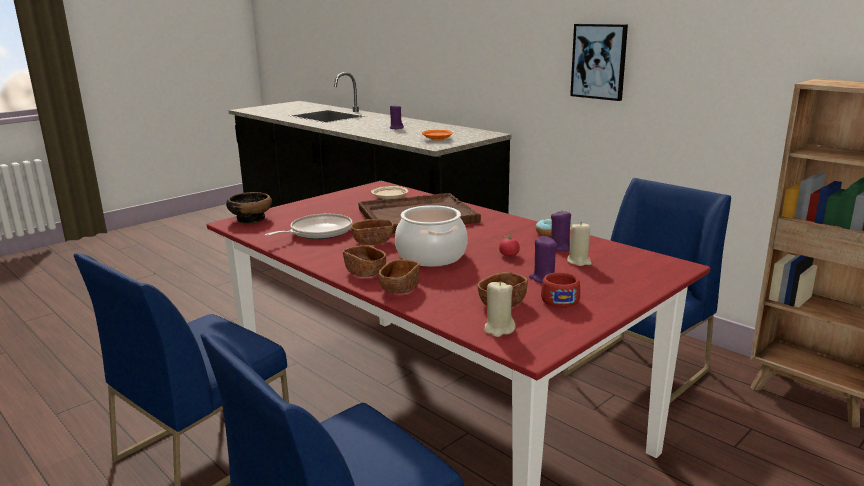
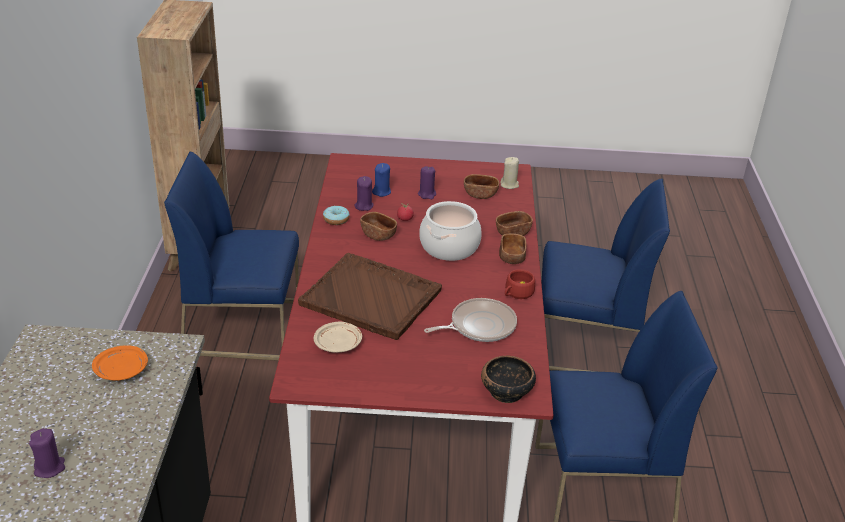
camera: 135 degrees left, 15 degrees up
(318, 232) = (479, 326): frying pan -> frying pan turned 150 degrees clockwise
(373, 242) = (460, 285): brown bowl -> brown bowl (378, 235)
(559, 299) = (449, 181): red cup -> red cup (517, 293)
(579, 261) = (381, 192): beige candle -> blue candle
(599, 61) = (49, 141): picture -> none

